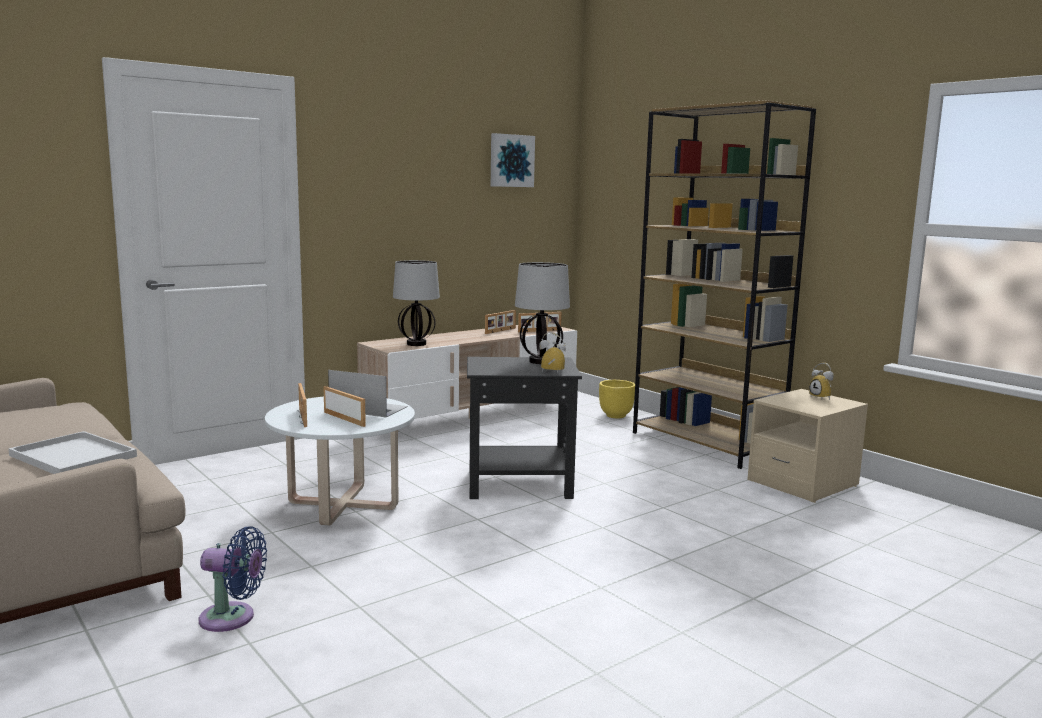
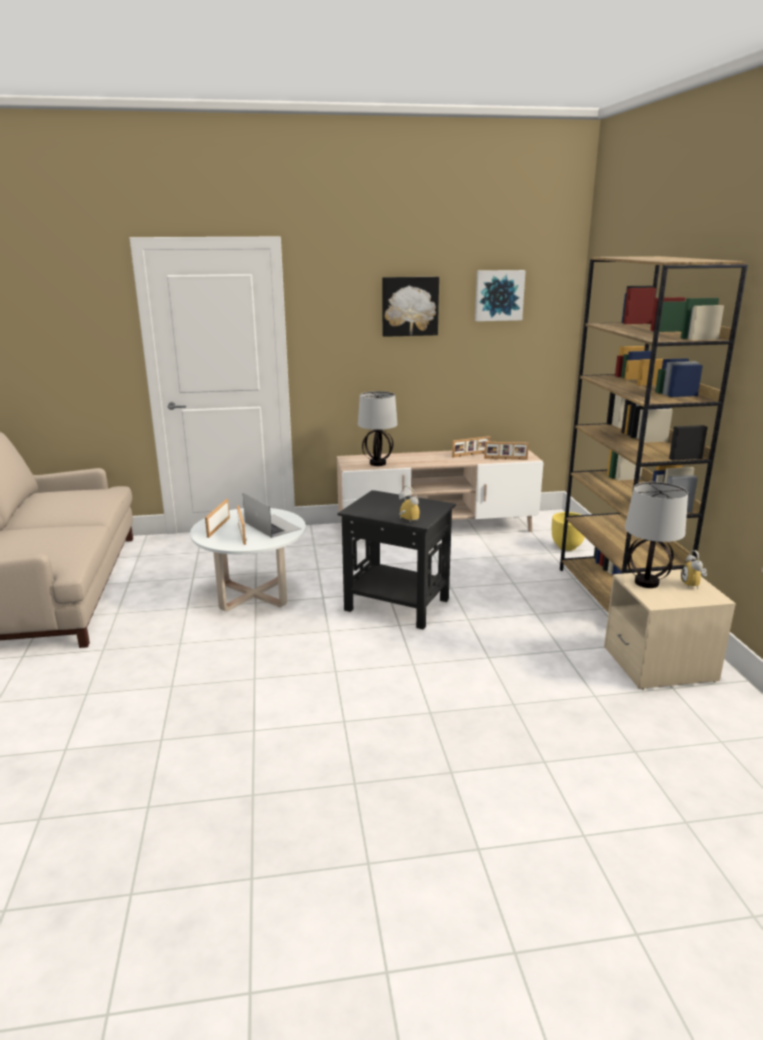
camera: 30 degrees right, 10 degrees up
(75, 456) = (46, 540): white tray -> none
(232, 618) = (96, 672): blue fan -> none
(429, 167) = (409, 306): none -> picture
(541, 361) = (420, 505): table lamp -> table lamp (647, 583)

